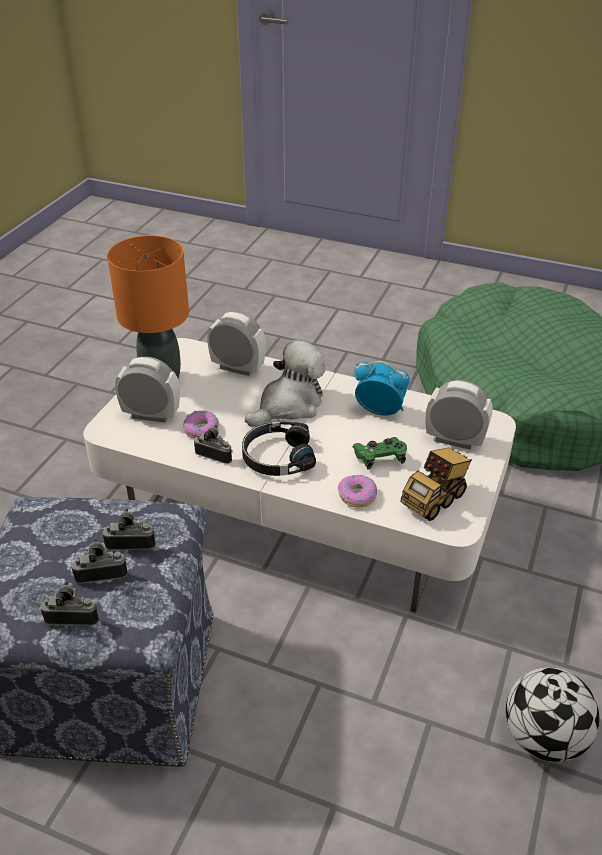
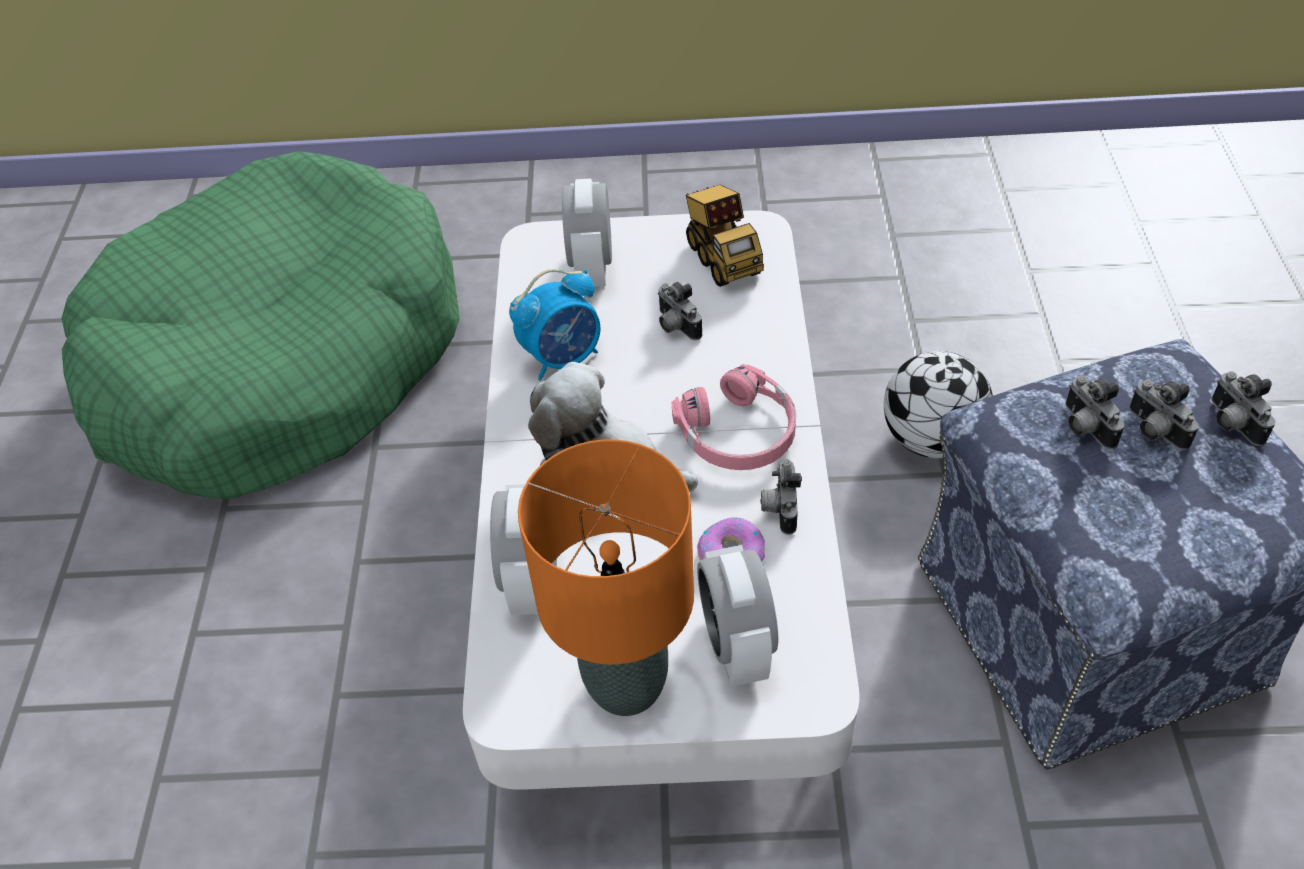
camera: 110 degrees left, 10 degrees up
(277, 457) = (739, 433): black headphones -> pink headphones
(357, 495) = (763, 326): donut -> none
(379, 459) = (675, 326): green game controller -> camera
(380, 410) = (563, 358): alarm clock -> alarm clock turned 120 degrees counterclockwise
(435, 499) = (722, 258): toy truck -> toy truck turned 45 degrees clockwise
(542, 738) = (868, 242): football -> football (931, 440)

